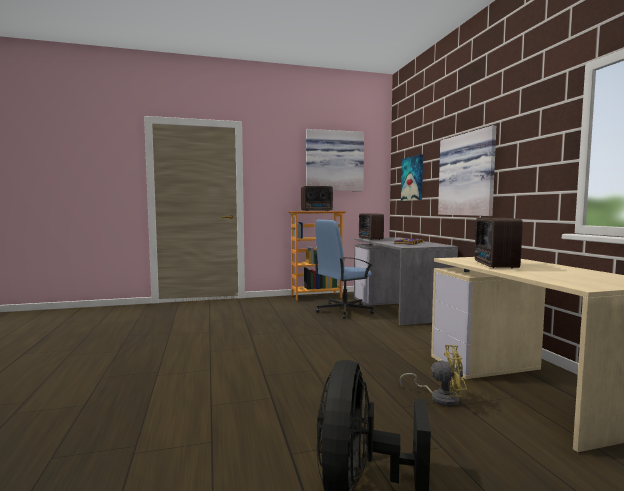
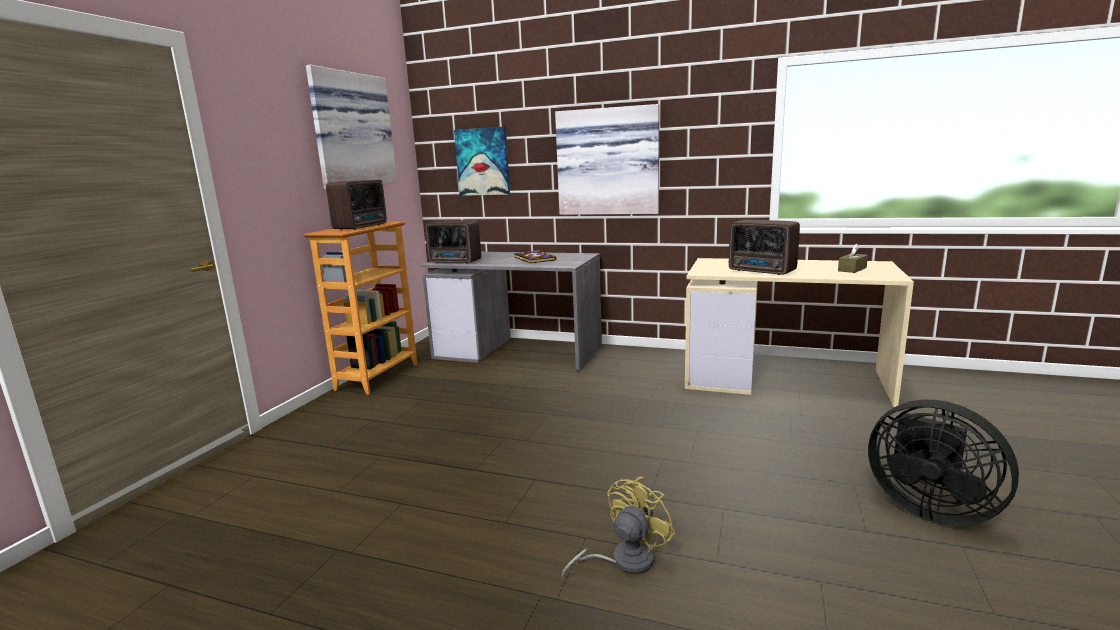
camera: 55 degrees left, 10 degrees up
(343, 311) = (475, 380): blue office chair -> none
(439, 397) = (782, 419): yellow fan -> yellow fan (623, 561)
(584, 278) = (852, 269): none -> brown tissue box

